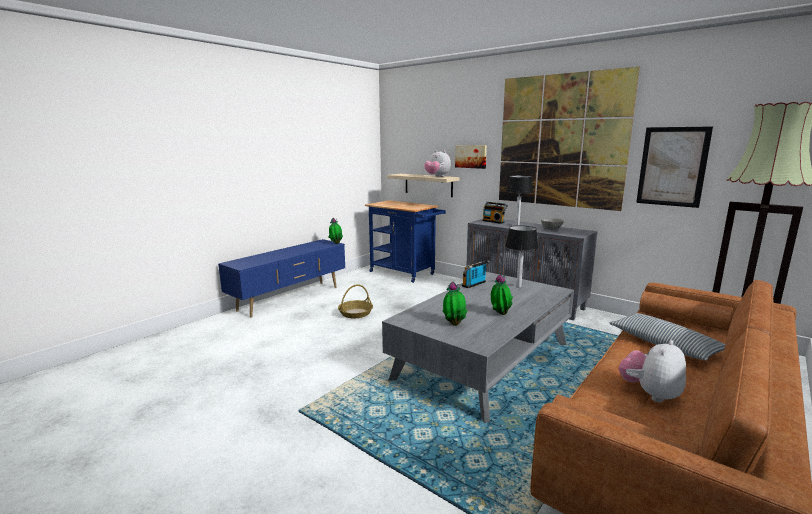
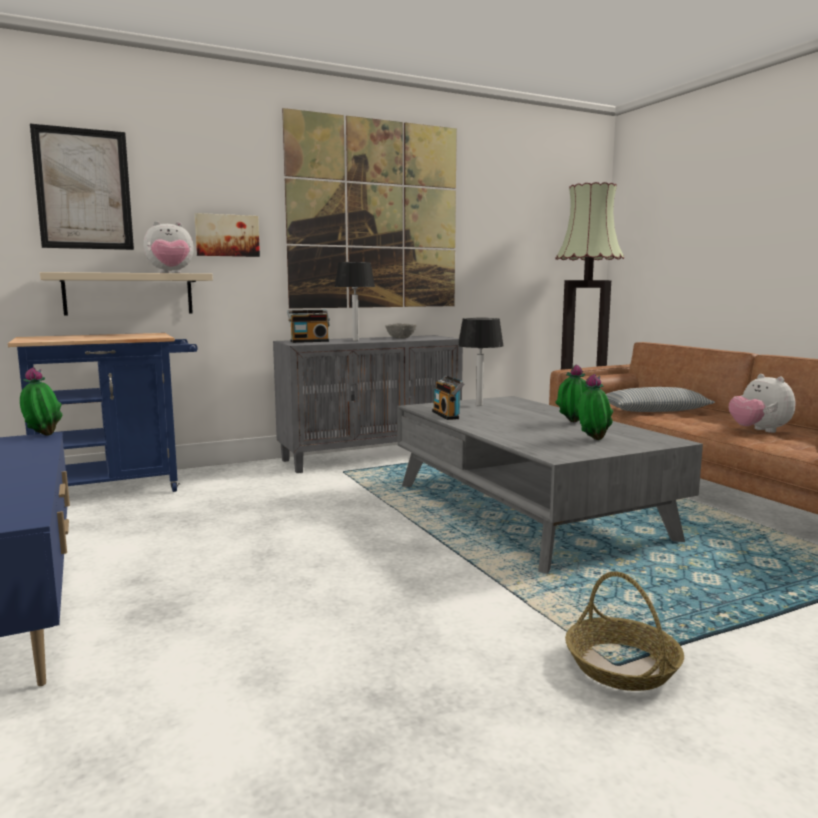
camera: 65 degrees left, 5 degrees down
(355, 313) = (241, 556): basket -> basket (622, 666)
(672, 166) = (495, 249): picture -> picture (83, 189)

